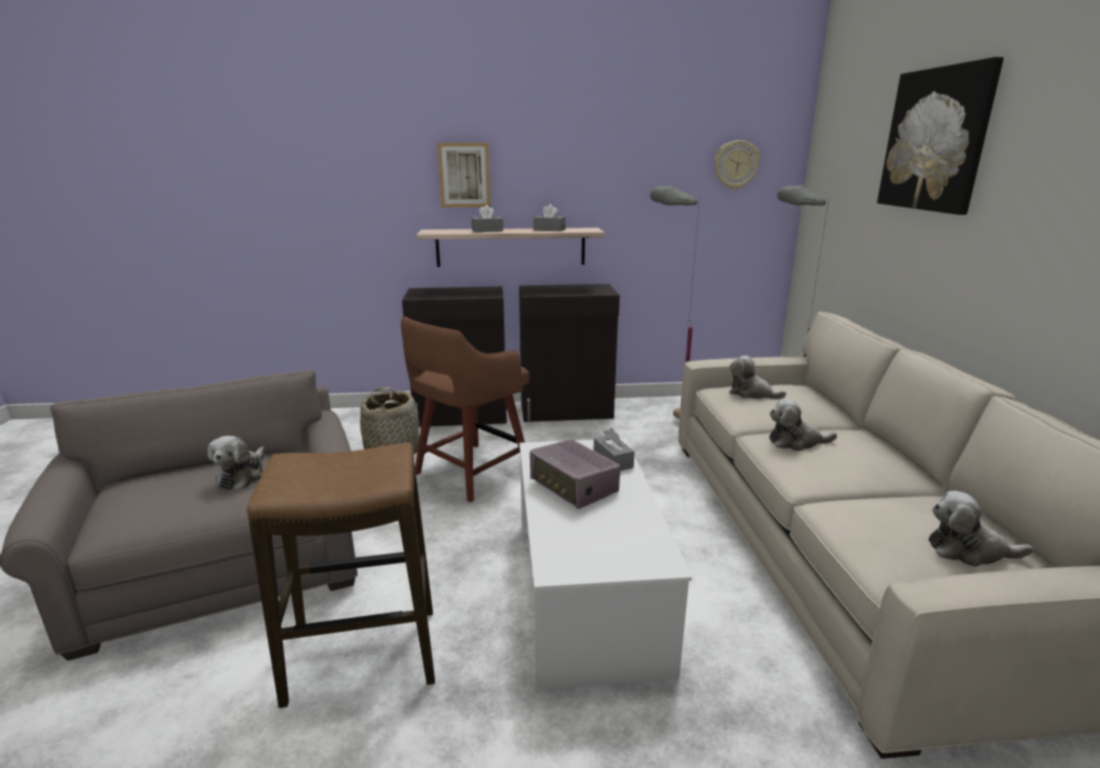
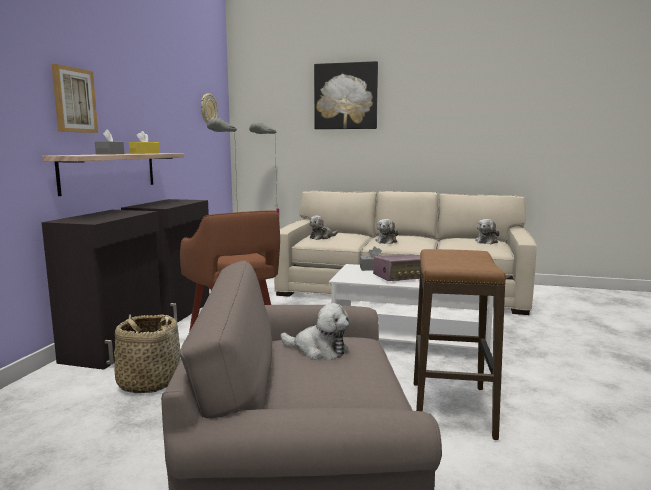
camera: 70 degrees left, 10 degrees down
(549, 230) = (144, 153): grey tissue box -> yellow tissue box

